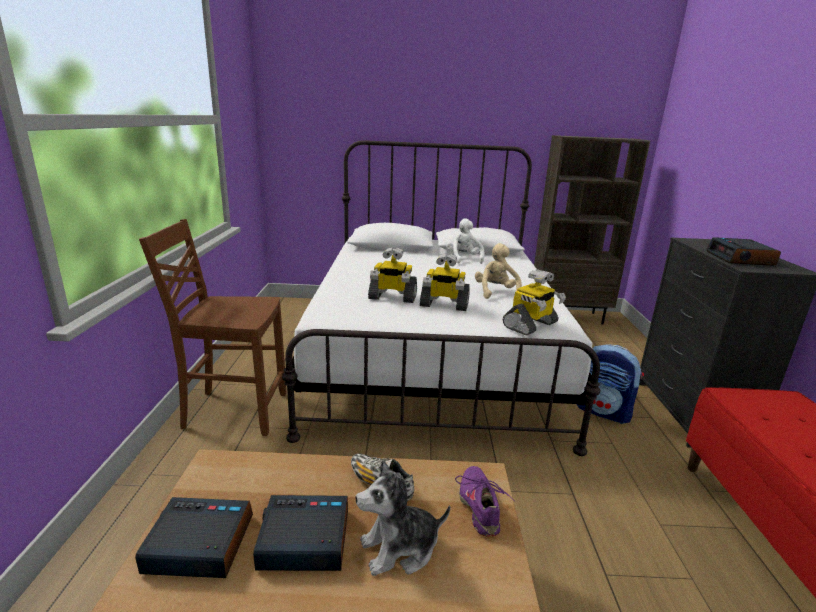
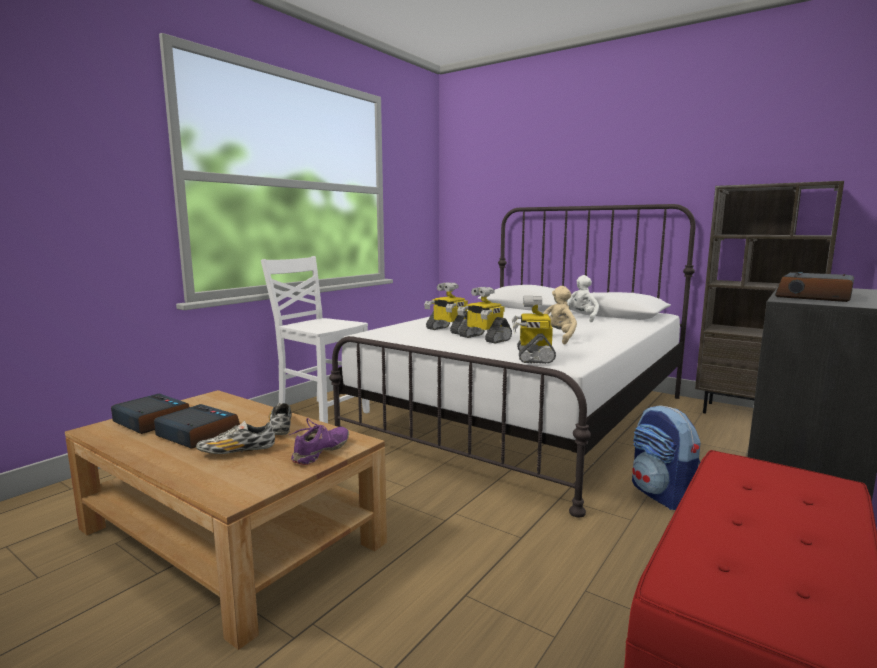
camera: 35 degrees right, 10 degrees down
(234, 411) = (322, 414): brown chair -> white chair
(400, 549) = (237, 452): plush toy -> shoe
(530, 325) = (533, 356): toy robot -> toy robot turned 105 degrees clockwise

